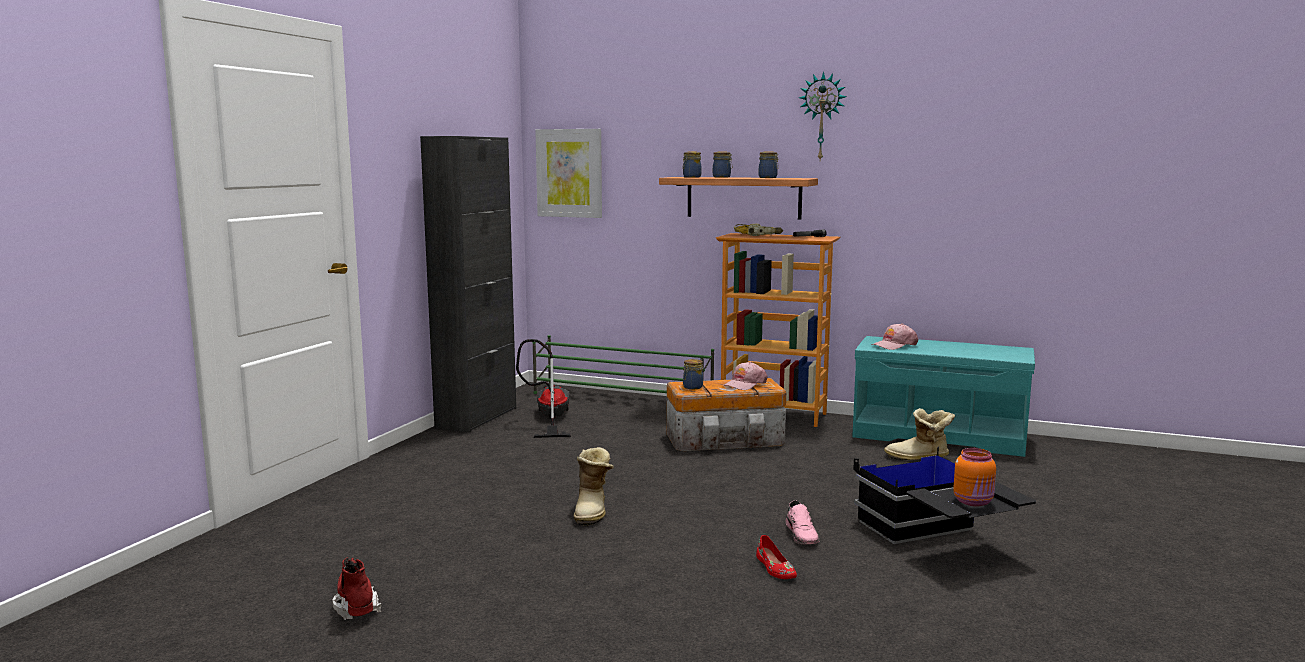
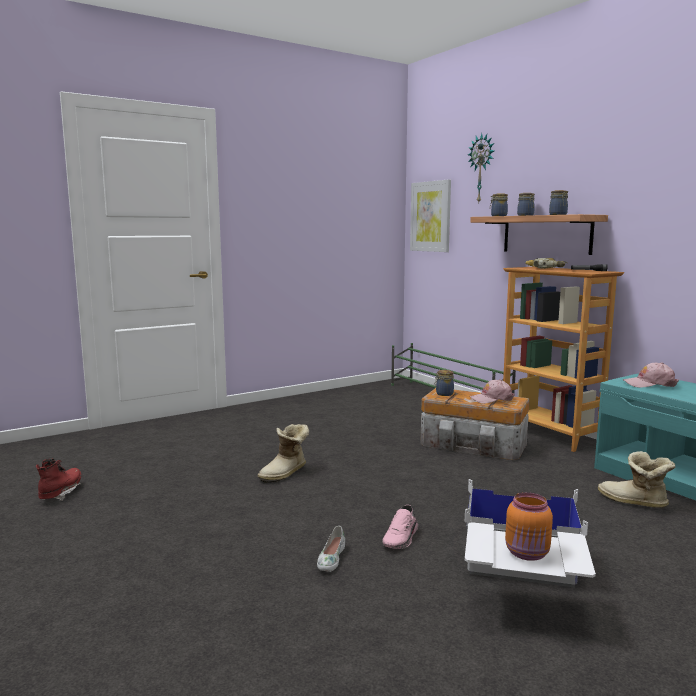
camera: 35 degrees right, 0 degrees up
(476, 418) = (327, 394): black cabinet -> none
(549, 419) = (370, 404): vacuum cleaner -> none
(775, 569) = (331, 558): red shoe -> white shoe
(822, 117) = (615, 154): wall clock -> wall clock (482, 168)
(938, 540) = (520, 585): black storage box -> white storage box

